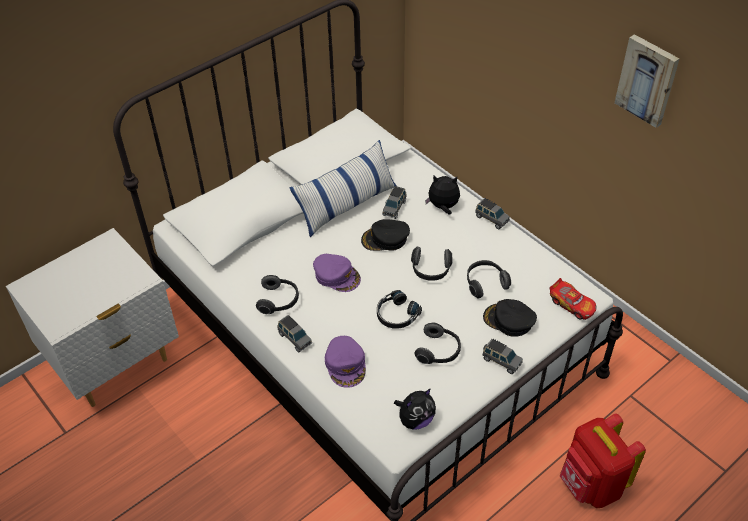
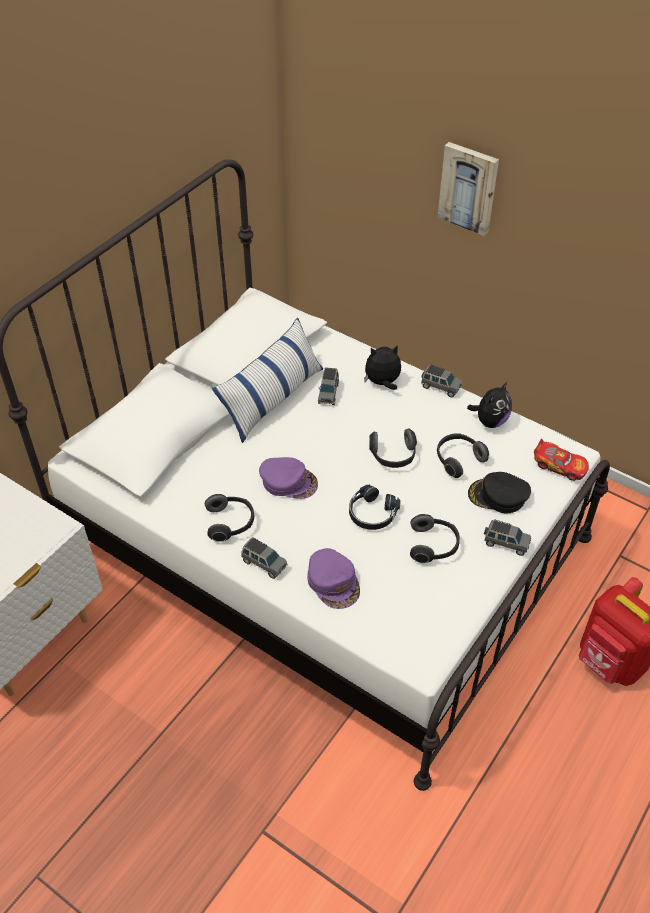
camera: 15 degrees left, 0 degrees up
(385, 239) = (330, 430): black cap -> none
(415, 420) = (434, 629): plush toy -> plush toy (490, 421)
(647, 80) = (606, 202): picture -> picture (469, 187)

